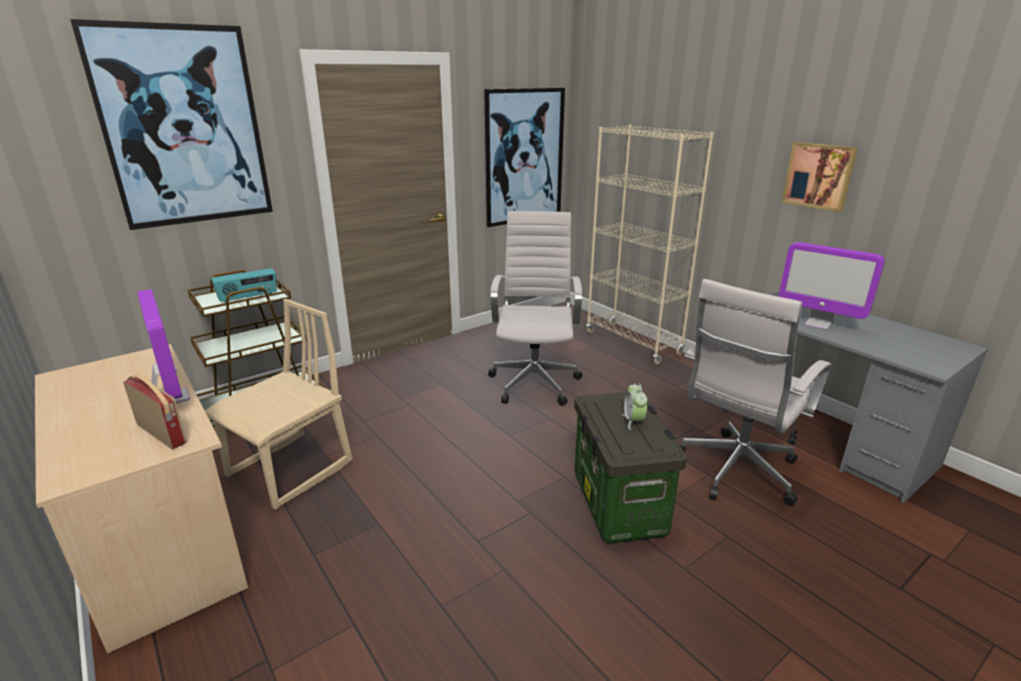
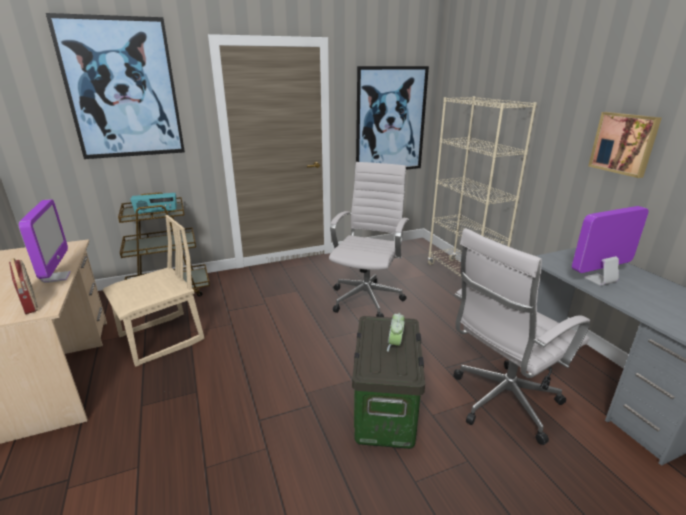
camera: 15 degrees right, 0 degrees up
(818, 324) = (600, 280): monitor -> monitor turned 105 degrees clockwise

